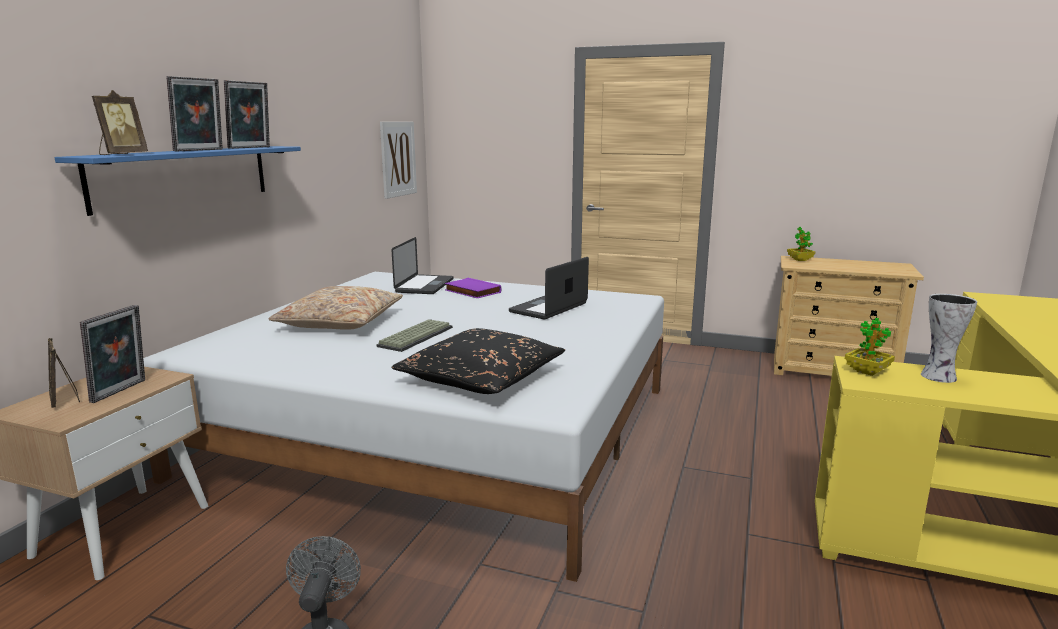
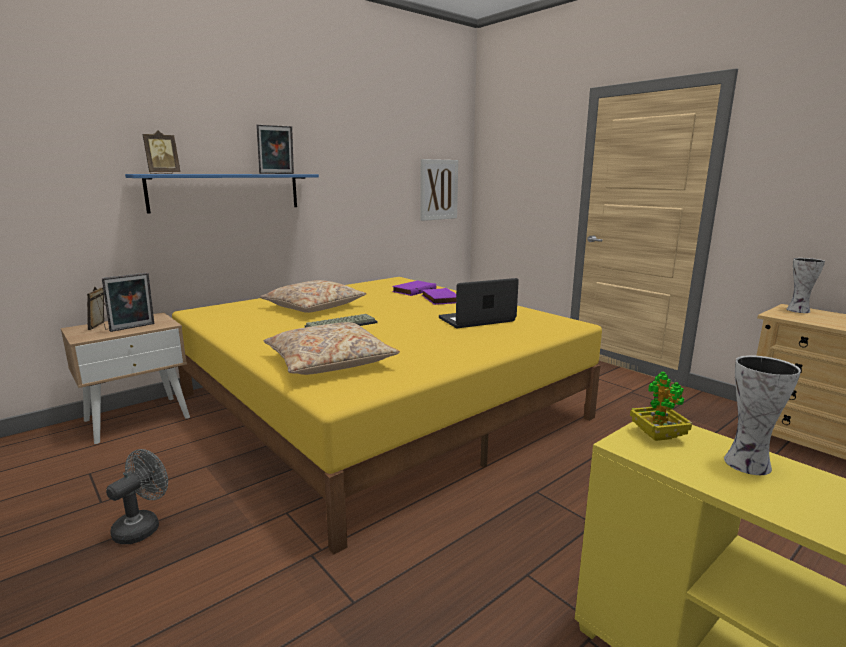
camera: 30 degrees right, 0 degrees up
(200, 150) = (230, 173): picture frame -> none
(424, 285) = (413, 290): laptop -> purple book
(445, 429) = (380, 406): white bed -> yellow bed
(481, 377) = (329, 362): black pillow -> beige pillow
(800, 260) = (797, 310): potted plant -> vase

